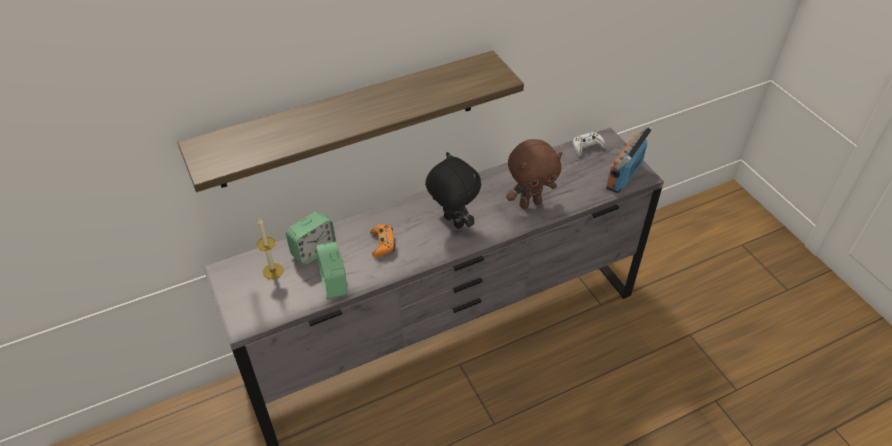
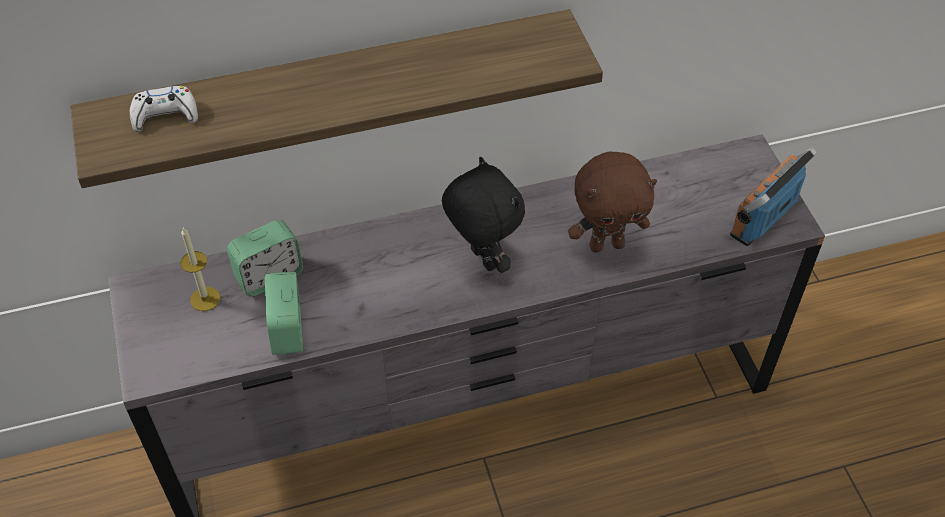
camera: 10 degrees right, 5 degrees up
(382, 243) = (371, 279): orange game controller -> none
(587, 147) = (717, 163): white game controller -> white game controller (165, 115)

